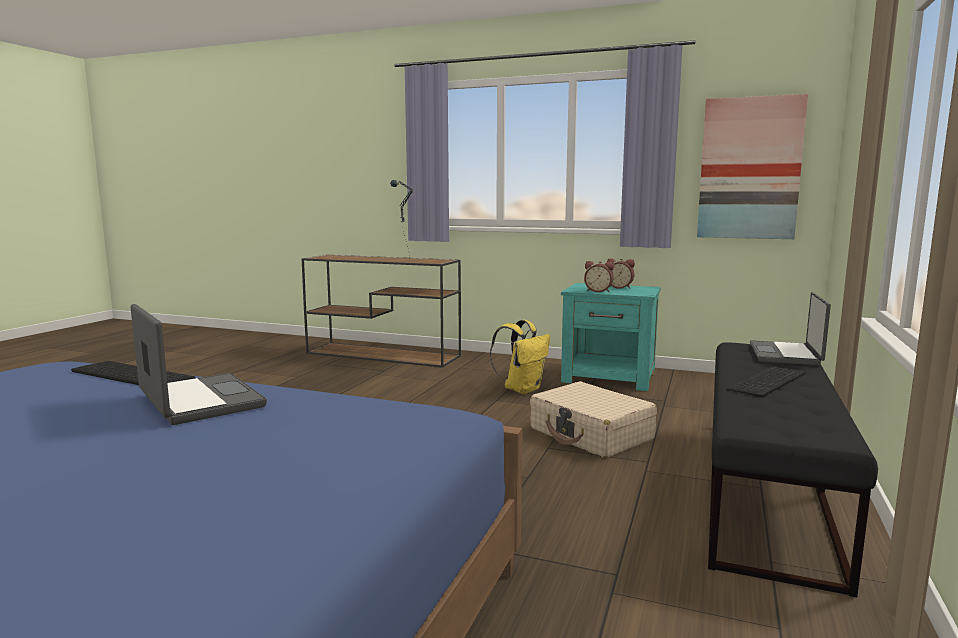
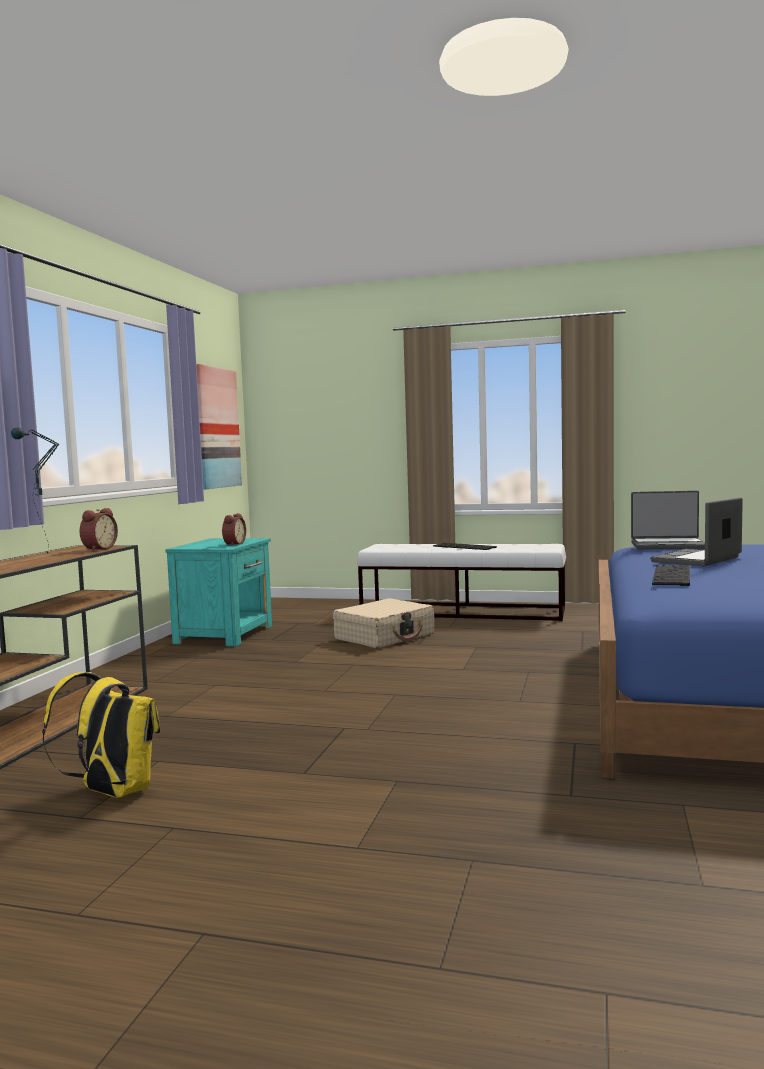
camera: 95 degrees left, 5 degrees down
(522, 389) = (259, 656): yellow backpack -> yellow backpack (112, 792)
(619, 287) = (211, 542): alarm clock -> alarm clock (98, 549)
(766, 489) = (463, 611): black bench -> white bench
(786, 355) = (398, 545): laptop -> laptop (668, 545)

